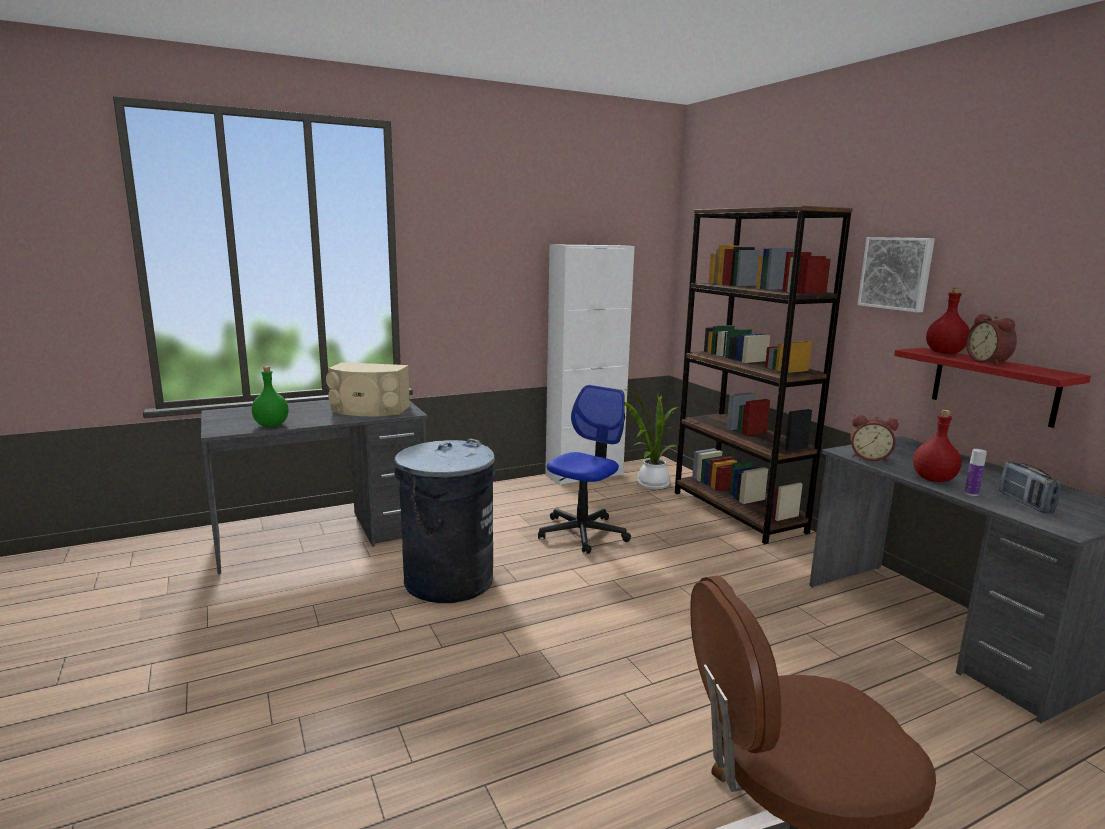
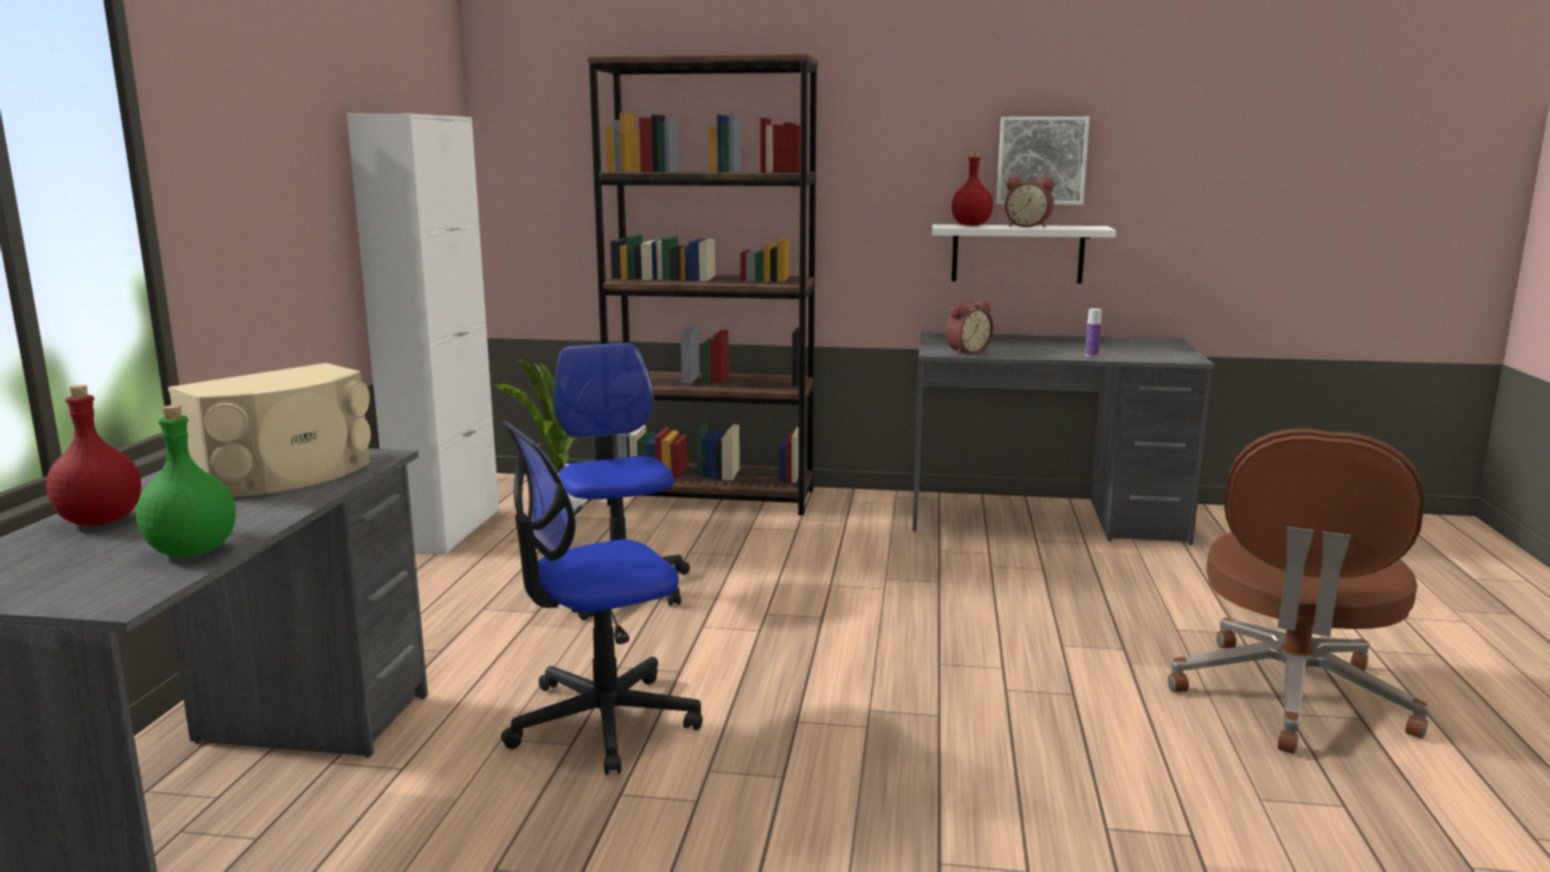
camera: 55 degrees left, 0 degrees up
(447, 581) = (602, 721): grey trash can -> office chair
(896, 273) = (885, 141): picture -> picture (1041, 160)
(934, 479) = (1048, 354): red bottle -> red bottle (102, 521)
(993, 386) = (1017, 253): red shelf -> white shelf
(1025, 503) = (1127, 352): radio -> none

